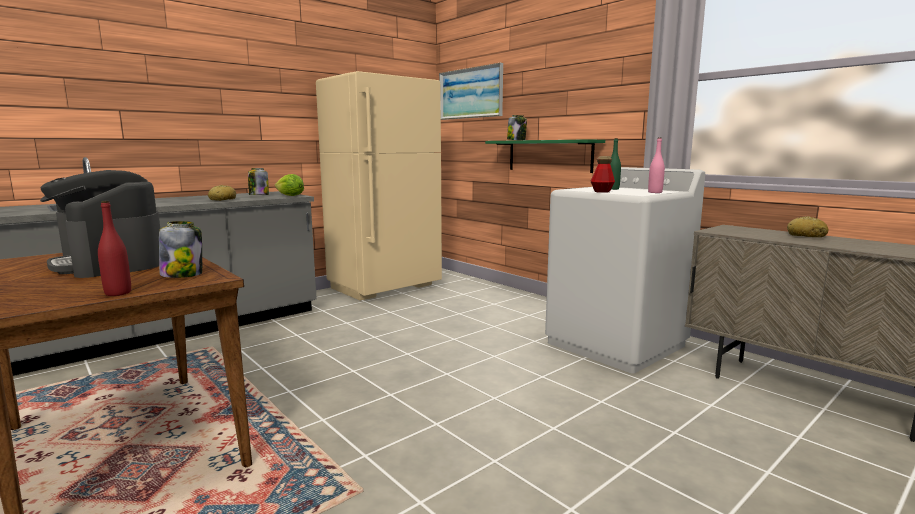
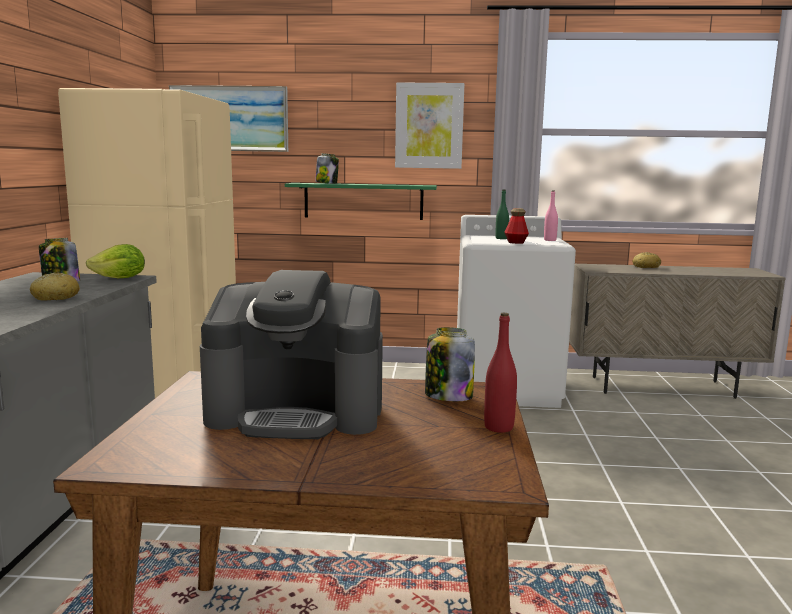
camera: 45 degrees left, 0 degrees up
(601, 83) = (429, 126): none -> picture

